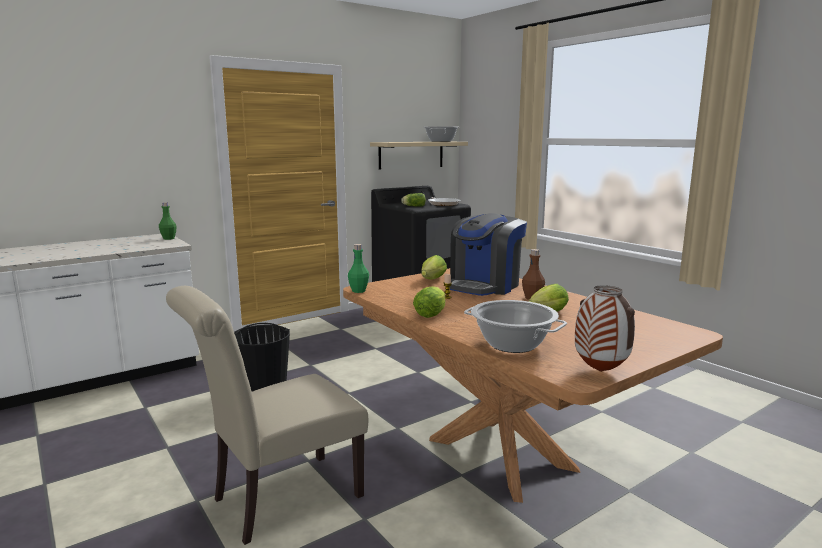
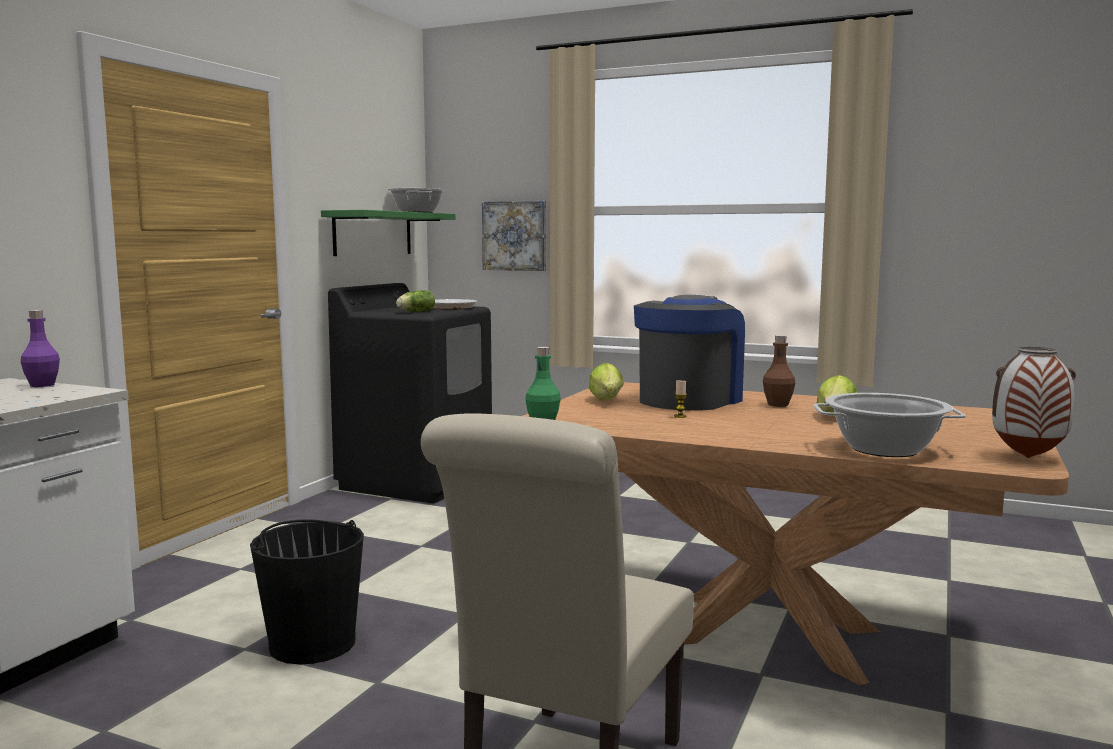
camera: 30 degrees left, 5 degrees down
(168, 238) = (42, 385): green bottle -> purple bottle
(411, 155) = (373, 233): beige shelf -> green shelf
(432, 314) = (712, 435): lettuce -> none
(484, 286) = (690, 399): coffee machine -> coffee machine turned 150 degrees counterclockwise
(503, 157) = (515, 236): none -> picture

